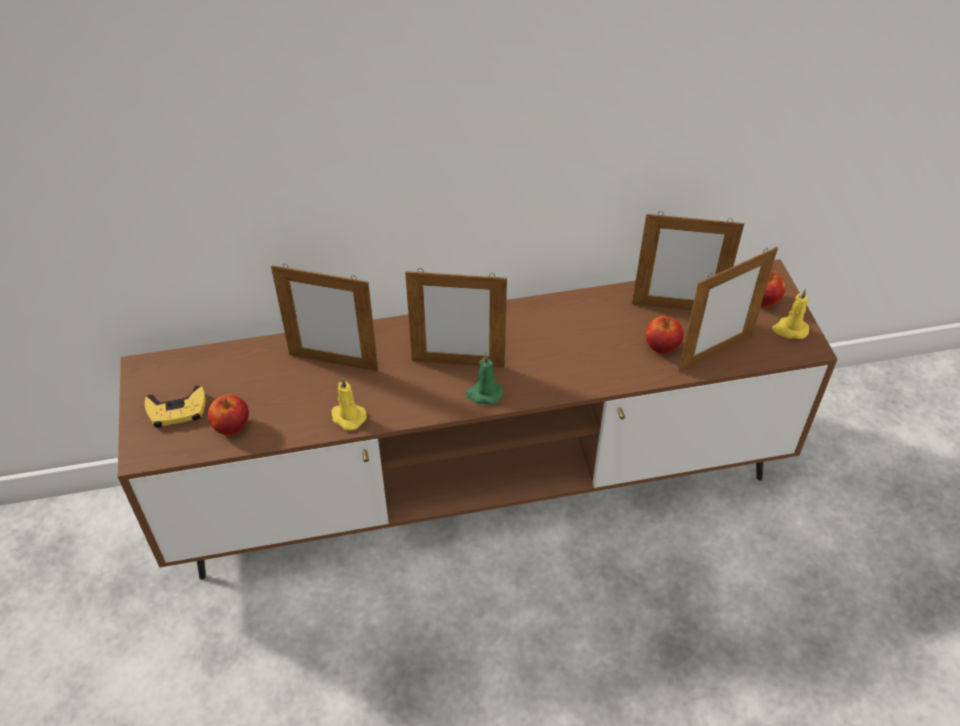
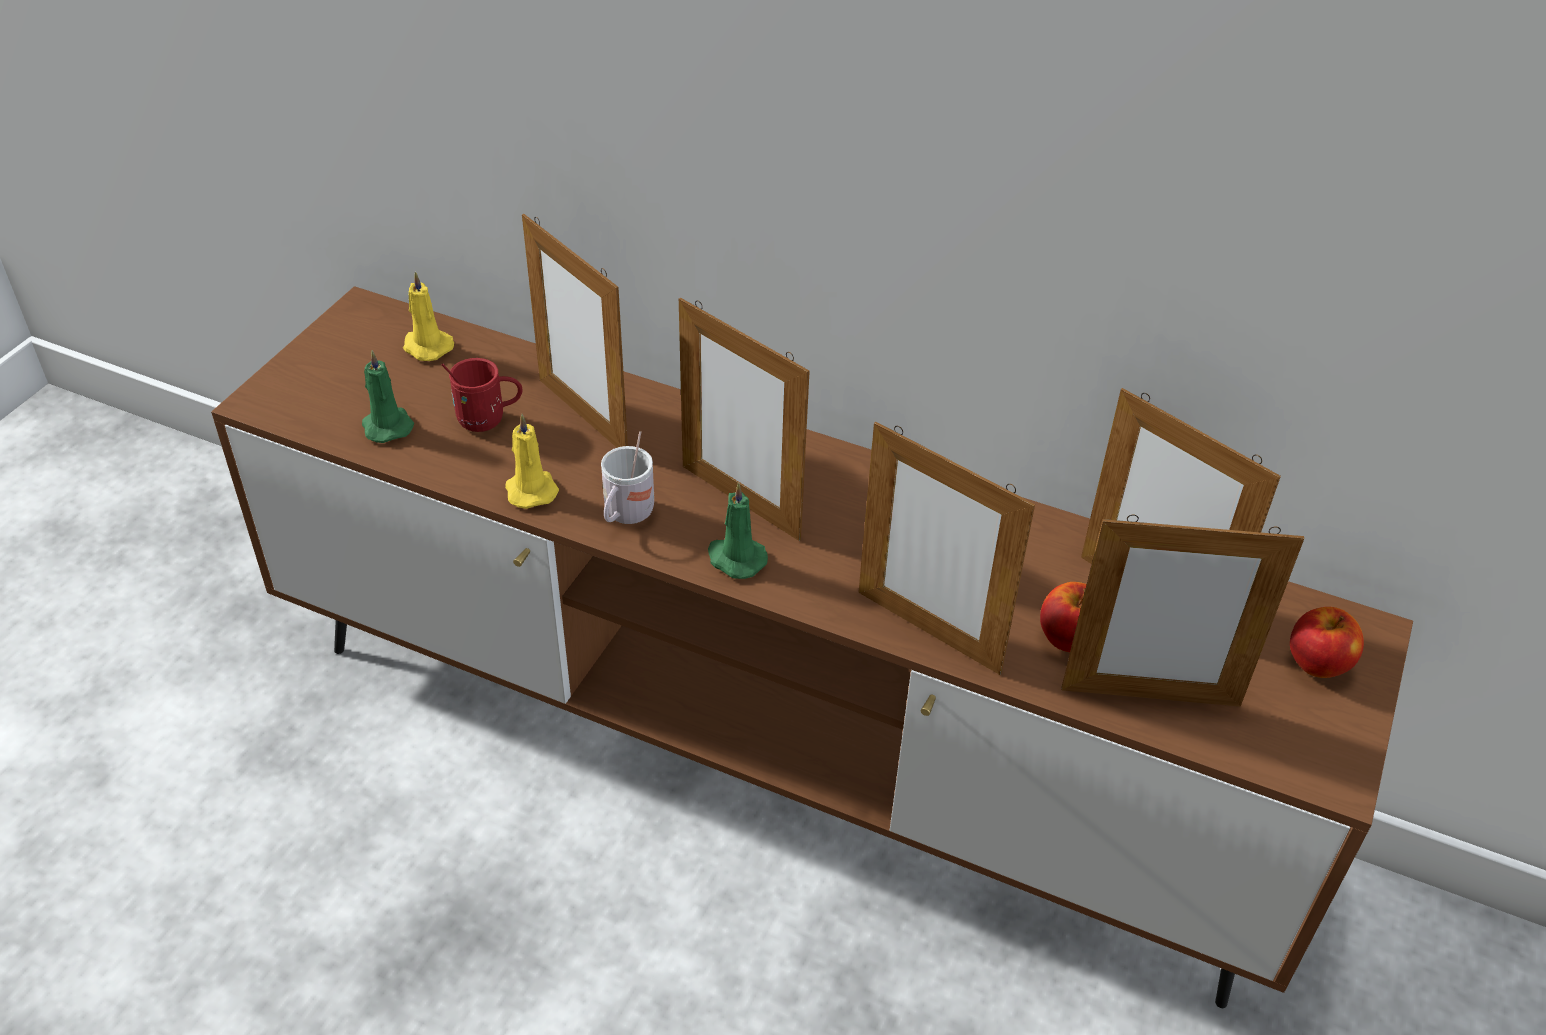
camera: 35 degrees right, 5 degrees down
(177, 410) = (348, 375): yellow game controller -> none
(231, 426) = (386, 425): apple -> green candle
(285, 392) = (488, 419): none -> red mug
(410, 403) = (625, 516): none -> white mug
(601, 378) = (928, 631): none -> picture frame
(790, 329) = (1323, 732): yellow candle -> yellow candle (426, 346)

